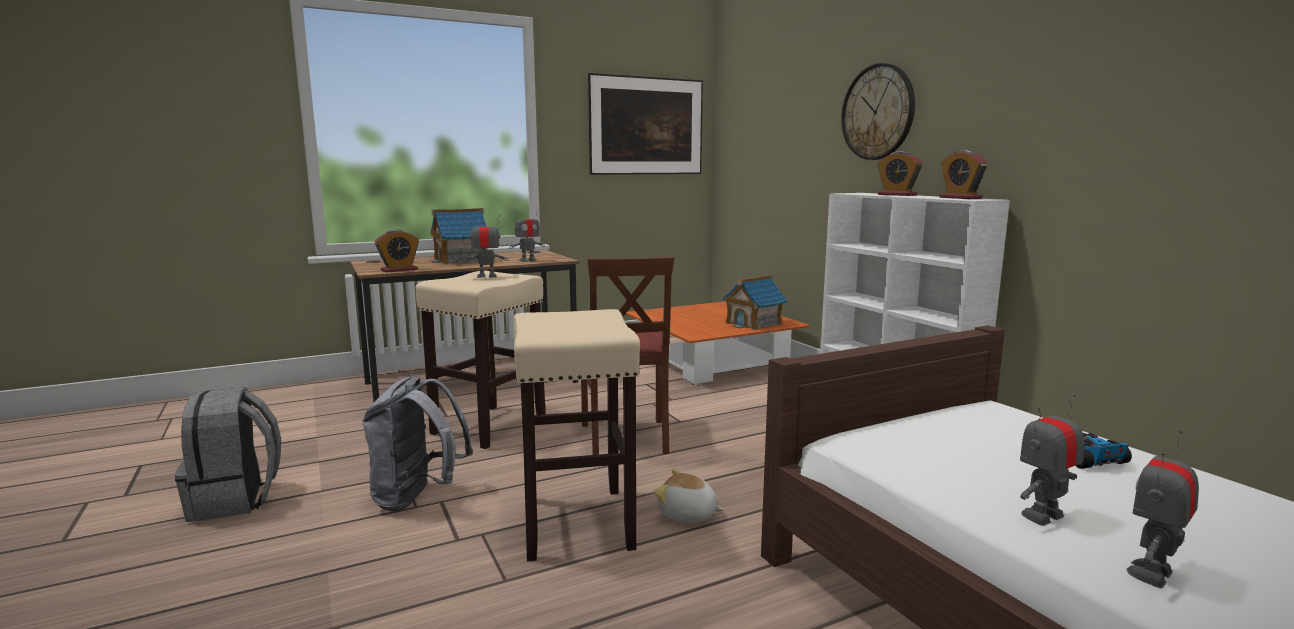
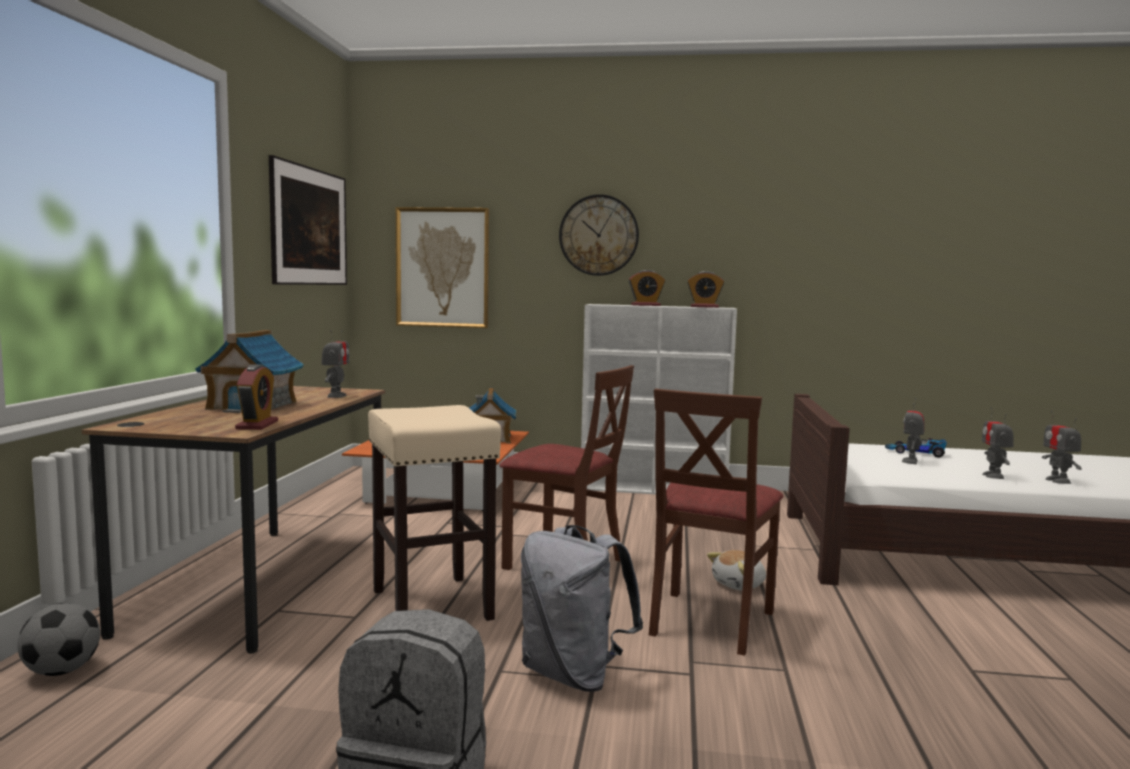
camera: 55 degrees left, 5 degrees down
(325, 390) = (61, 671): none -> football
(487, 276) = (423, 412): toy robot -> toy robot (911, 461)
(576, 521) = (709, 621): beige stool -> brown chair
(763, 156) = (442, 267): none -> picture

